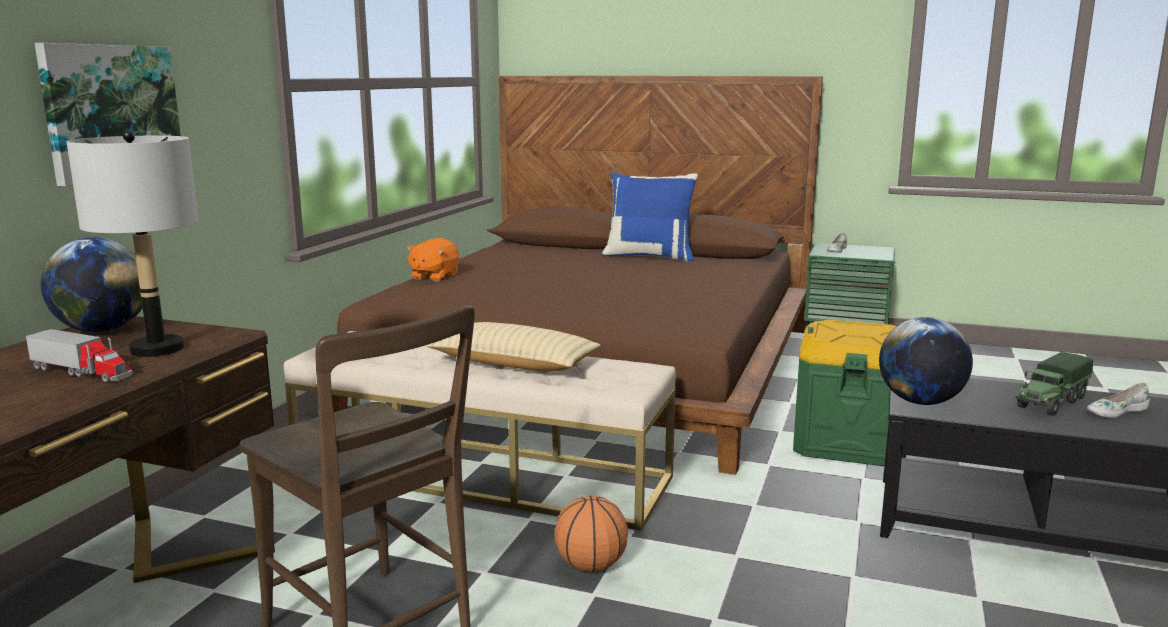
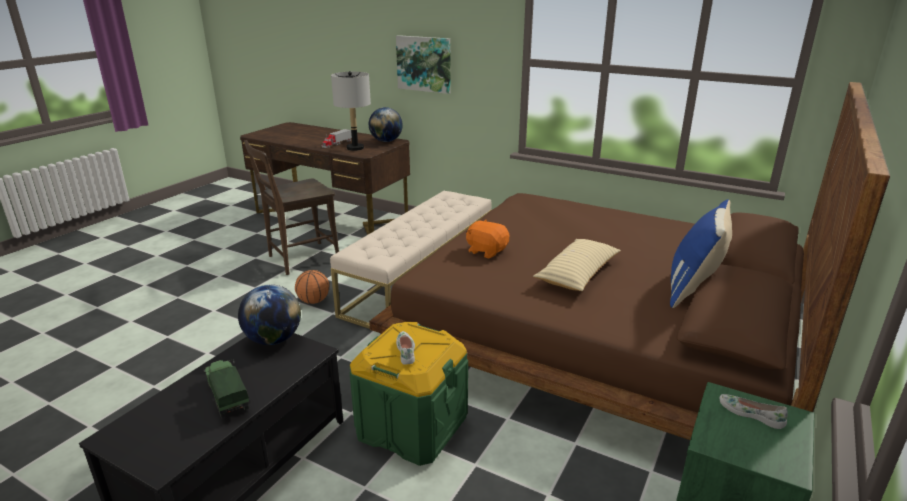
camera: 100 degrees right, 10 degrees up
(434, 277) = (587, 208): orange plush toy -> orange plush toy (486, 251)
(514, 363) = (410, 230): beige pillow -> beige pillow (577, 274)
(1115, 411) = (188, 421): white shoe -> white shoe (406, 351)

